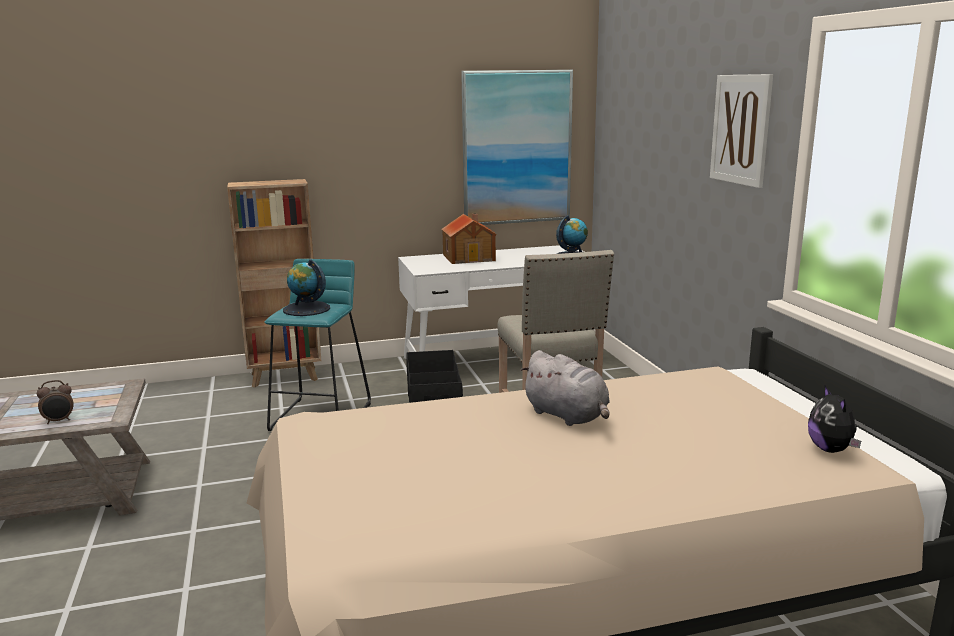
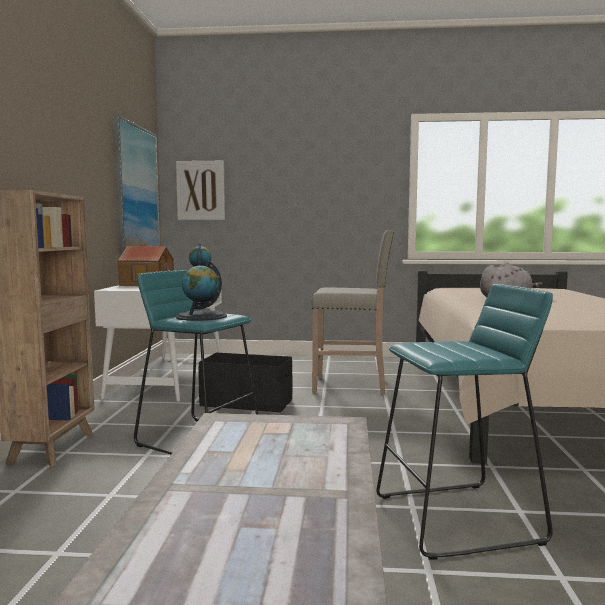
camera: 70 degrees left, 10 degrees down
(59, 421) = (325, 448): alarm clock -> none
(170, 555) = (459, 519): none -> turquoise stool
(740, 129) = (357, 172): picture -> picture (200, 190)
(831, 449) = (546, 289): plush toy -> none

